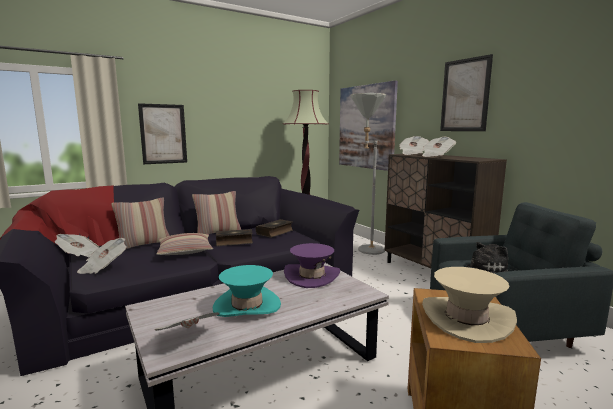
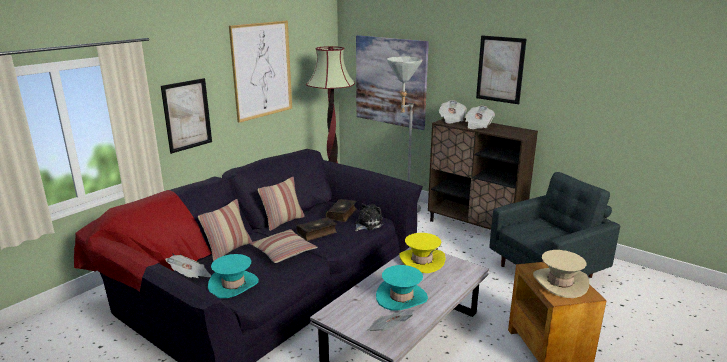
camera: 20 degrees left, 10 degrees up
(103, 267) = (233, 285): newspaper -> turquoise hat
(245, 109) = (262, 70): none -> picture
(312, 276) = (422, 261): purple hat -> yellow hat
(484, 270) = (536, 232): plush toy -> plush toy (367, 224)

